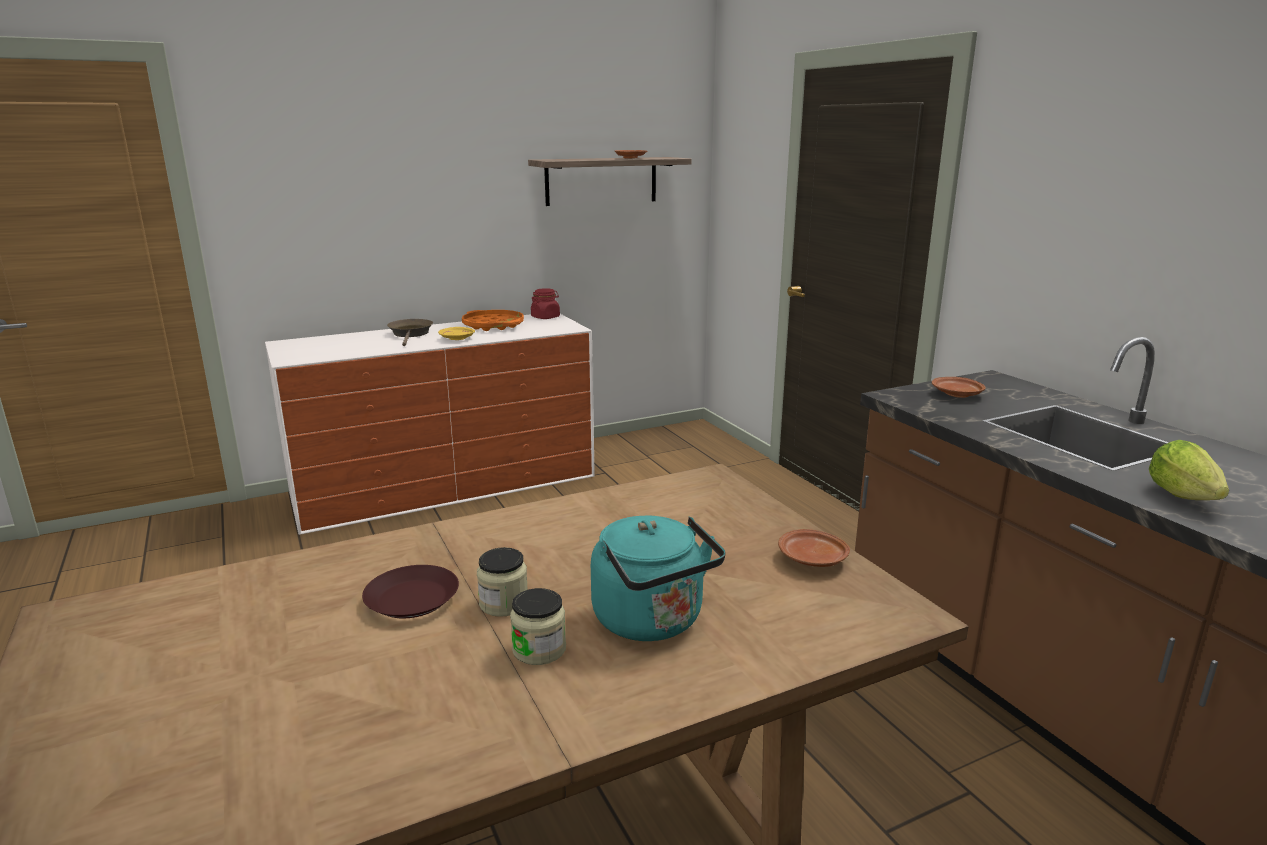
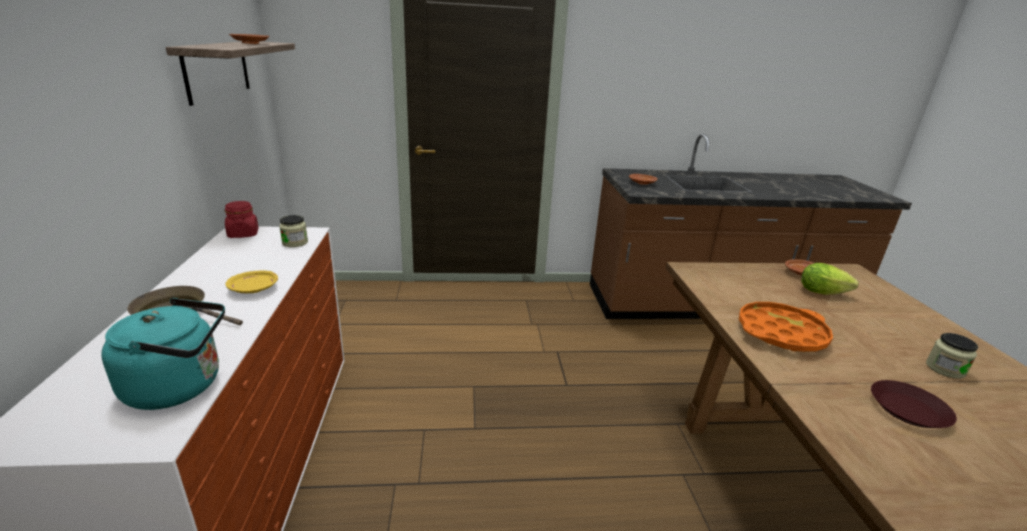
camera: 70 degrees left, 5 degrees up
(493, 325) = (228, 262): orange tray -> orange tray (781, 333)
(504, 603) = (895, 372): jar -> jar (295, 242)
(653, 622) = (892, 328): turquoise kettle -> turquoise kettle (181, 386)
(1186, 498) = (782, 192): lettuce -> lettuce (825, 293)

